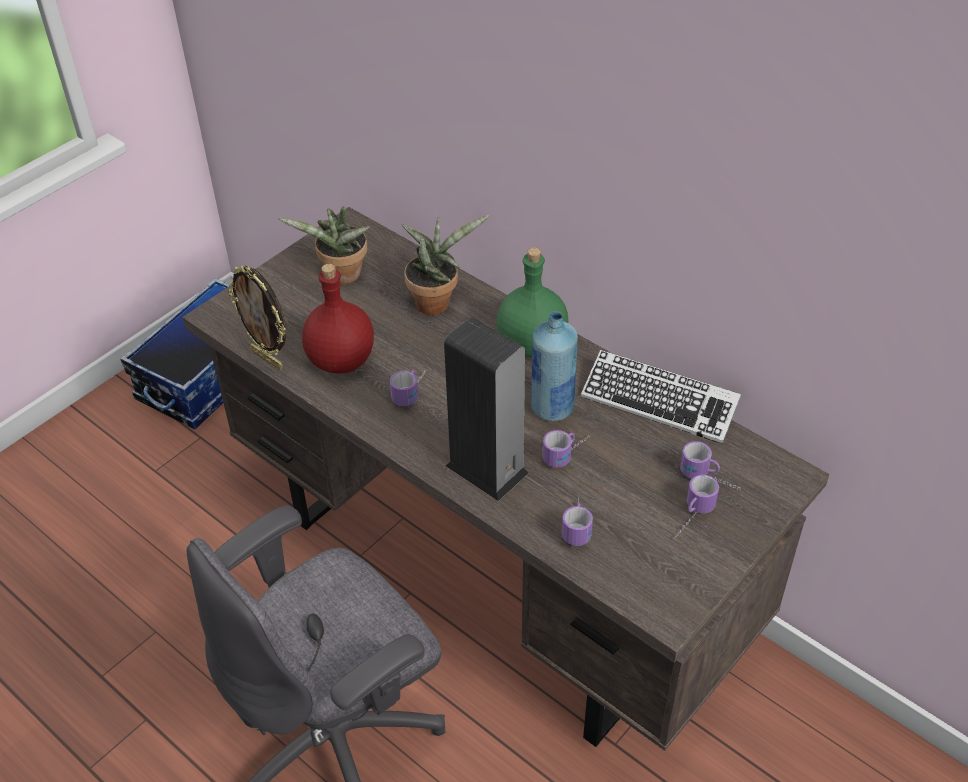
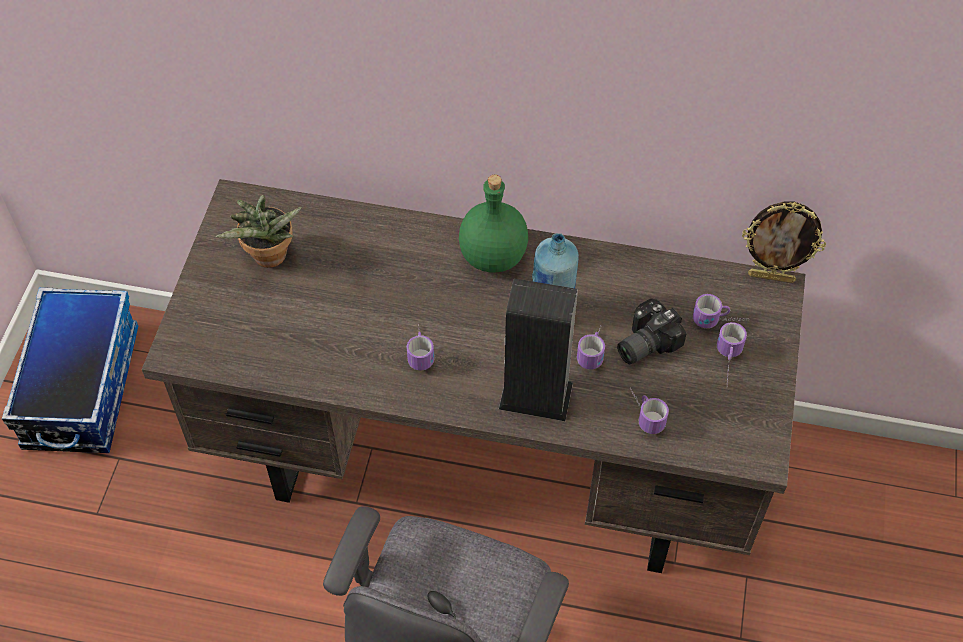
camera: 30 degrees left, 10 degrees up
(268, 359) = (262, 376): picture frame -> picture frame (771, 277)
(340, 361) = (332, 349): red bottle -> none
(436, 301) = (377, 248): potted plant -> none
(620, 467) = (643, 342): none -> camera
(659, 402) = (636, 267): keyboard -> none

